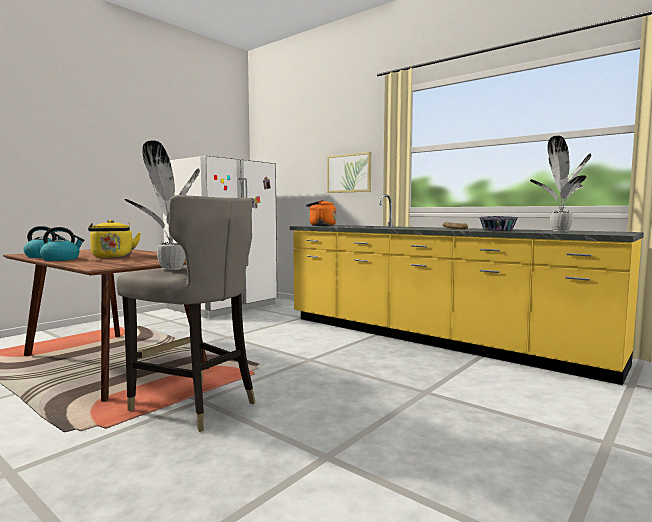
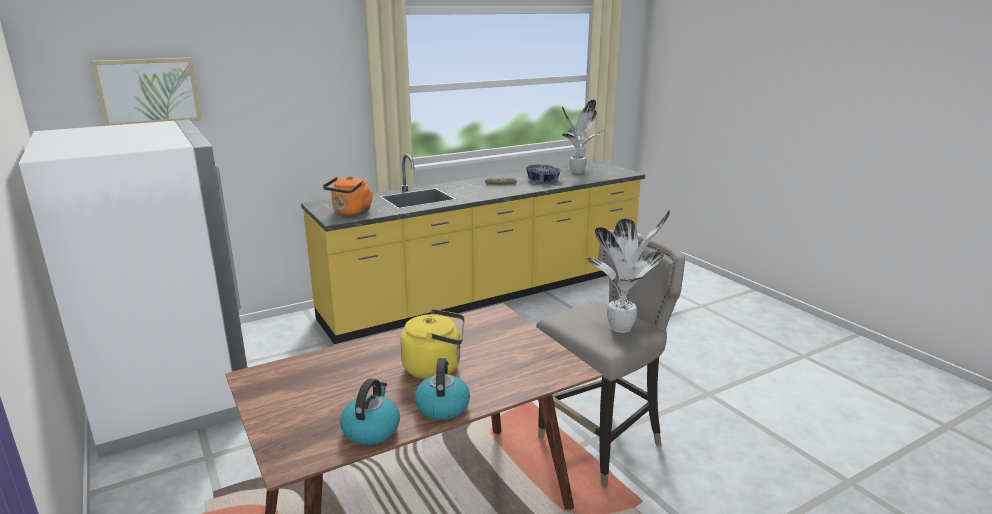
camera: 70 degrees left, 15 degrees up
(349, 173) = (300, 121): picture -> picture (148, 91)

